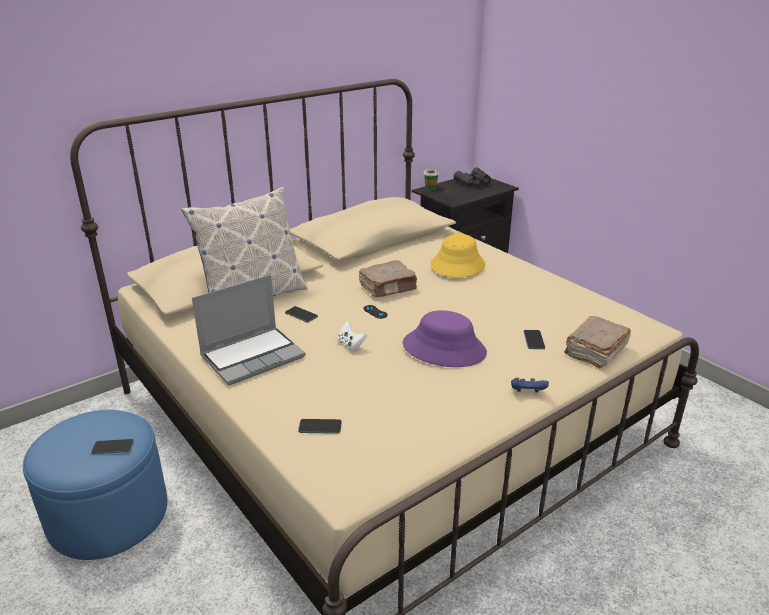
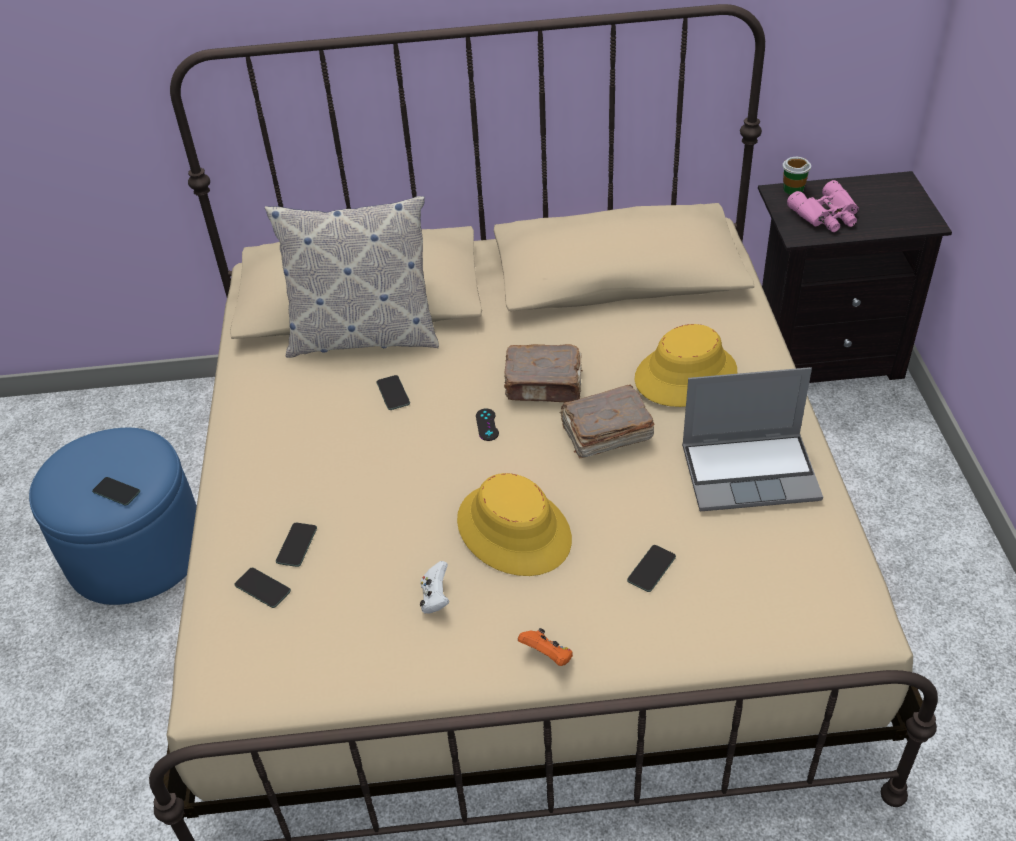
camera: 35 degrees right, 15 degrees up
(253, 356) = (284, 442): laptop -> laptop (751, 472)
(319, 399) = (296, 545): none -> phone
(350, 344) = (406, 471): white game controller -> white game controller (435, 598)
(444, 348) = (514, 530): purple hat -> yellow hat
(457, 193) = (827, 215): none -> pink binoculars
(475, 183) = (882, 198): black binoculars -> none
(527, 392) = (547, 656): blue game controller -> orange game controller
(595, 351) = (719, 630): brown book -> brown book (605, 433)

